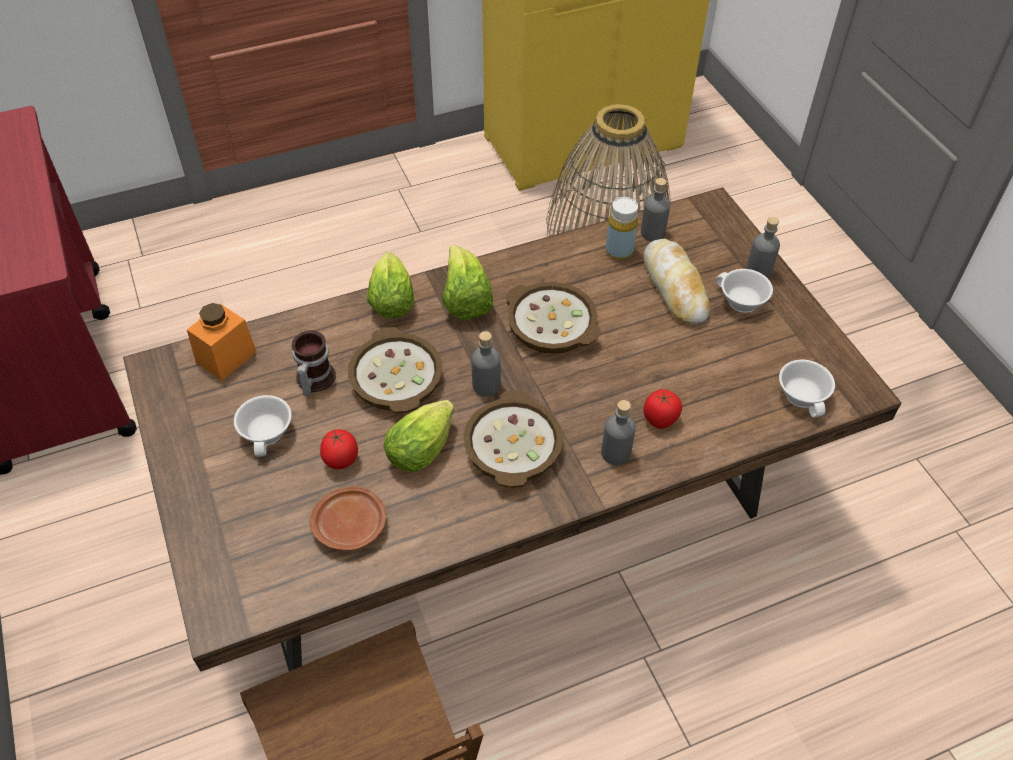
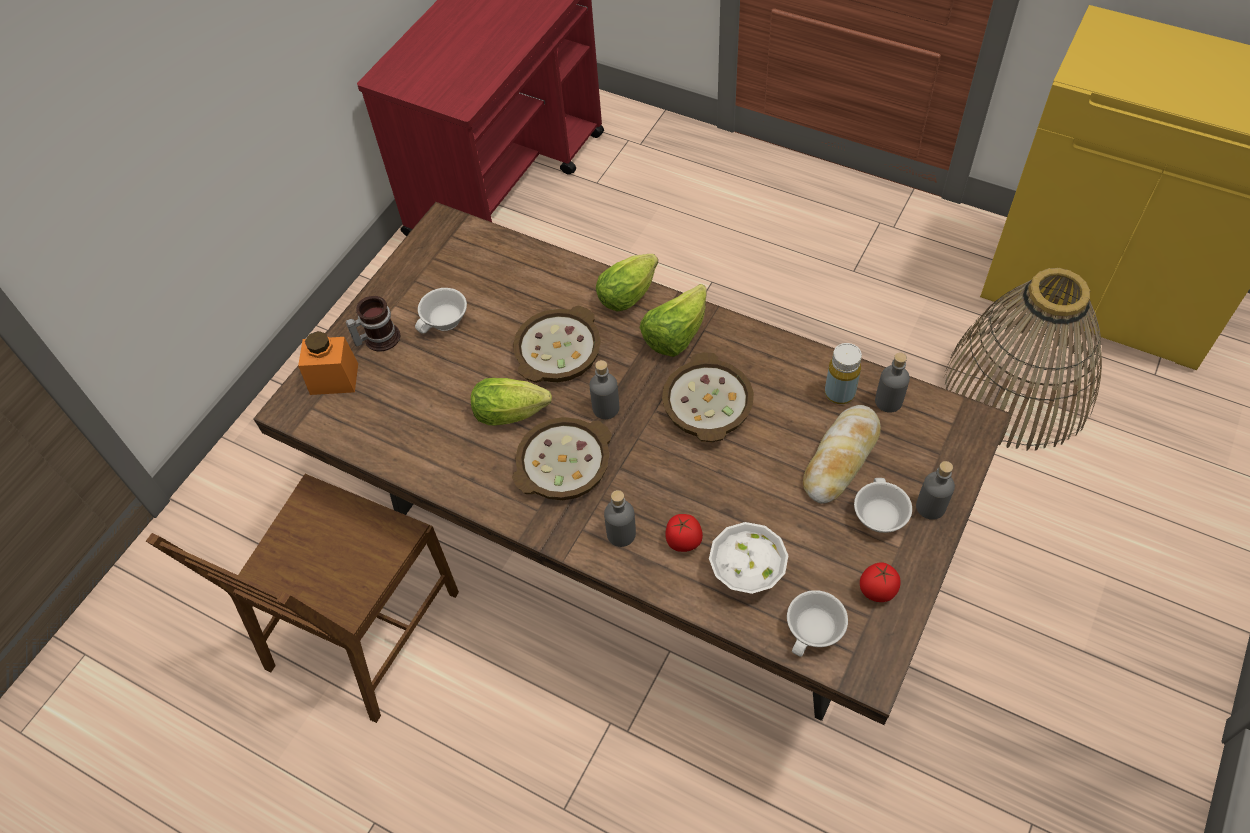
camera: 55 degrees right, 5 degrees up
(226, 357) = (485, 250): orange jar -> orange jar (334, 379)
(313, 380) = (512, 308): mug -> mug (378, 338)
(341, 461) = (459, 376): tomato -> tomato (876, 591)
(351, 525) = (413, 422): brown plate -> none
(722, 403) = (745, 574): none -> white bowl

